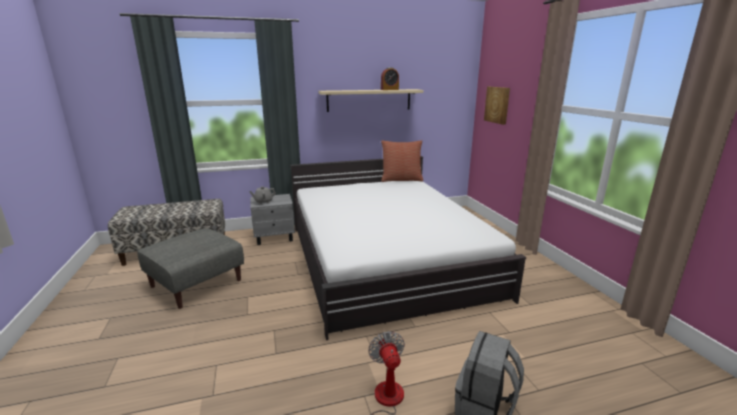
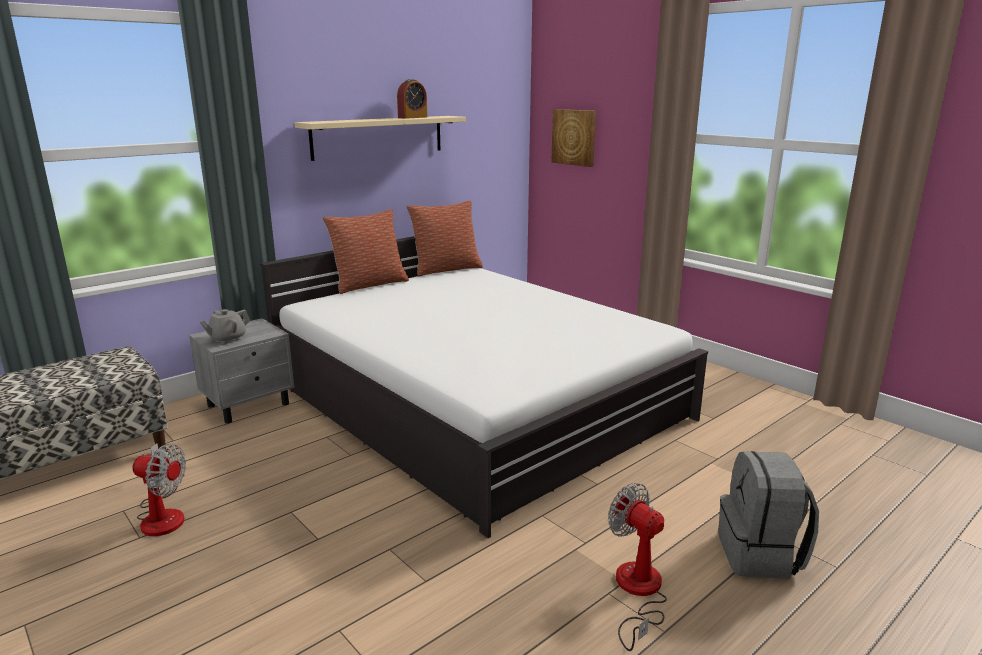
camera: 25 degrees left, 0 degrees up
(196, 283) = (163, 514): grey ottoman -> fan
(351, 183) = (369, 284): none -> pillow

